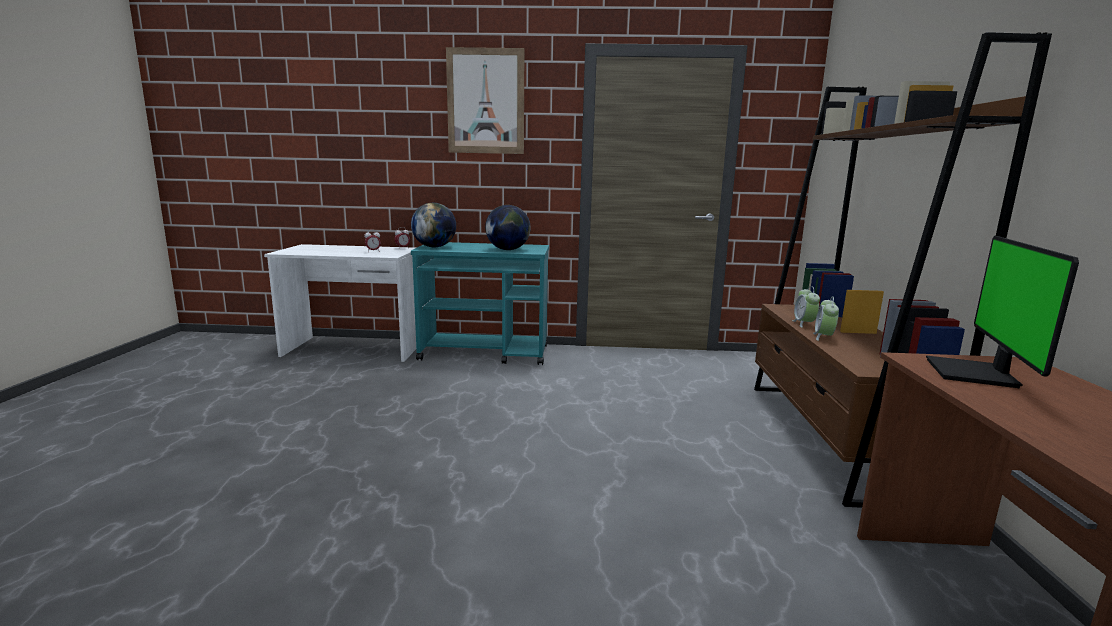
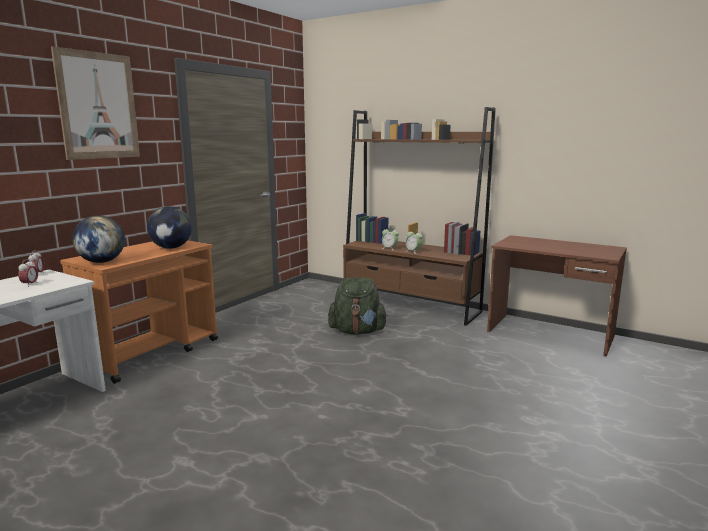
camera: 60 degrees left, 0 degrees up
(486, 353) = (152, 353): turquoise cart -> orange cart
(669, 424) = (357, 331): none -> green backpack
(976, 374) = (523, 244): monitor -> none

